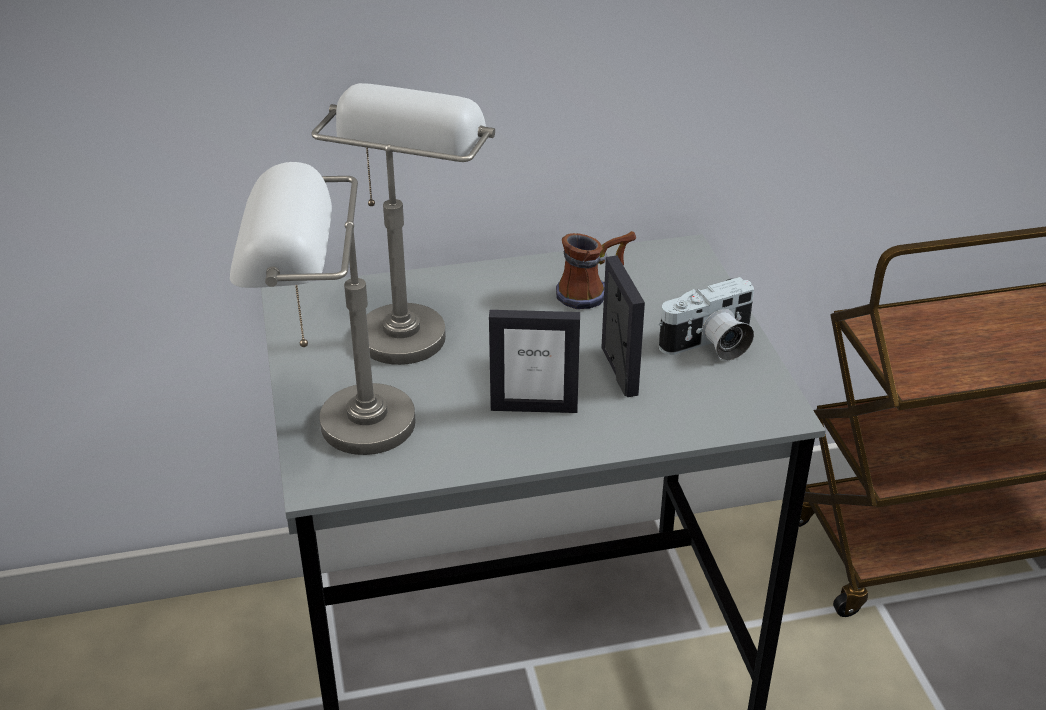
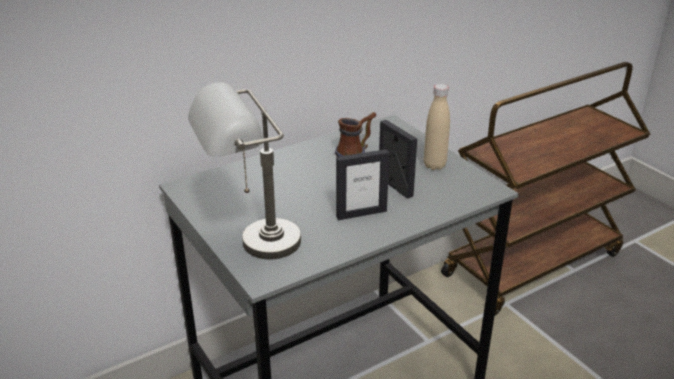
camera: 20 degrees left, 5 degrees down
(410, 320) = (261, 184): grey table lamp -> none
(710, 346) = (434, 165): camera -> beige bottle

